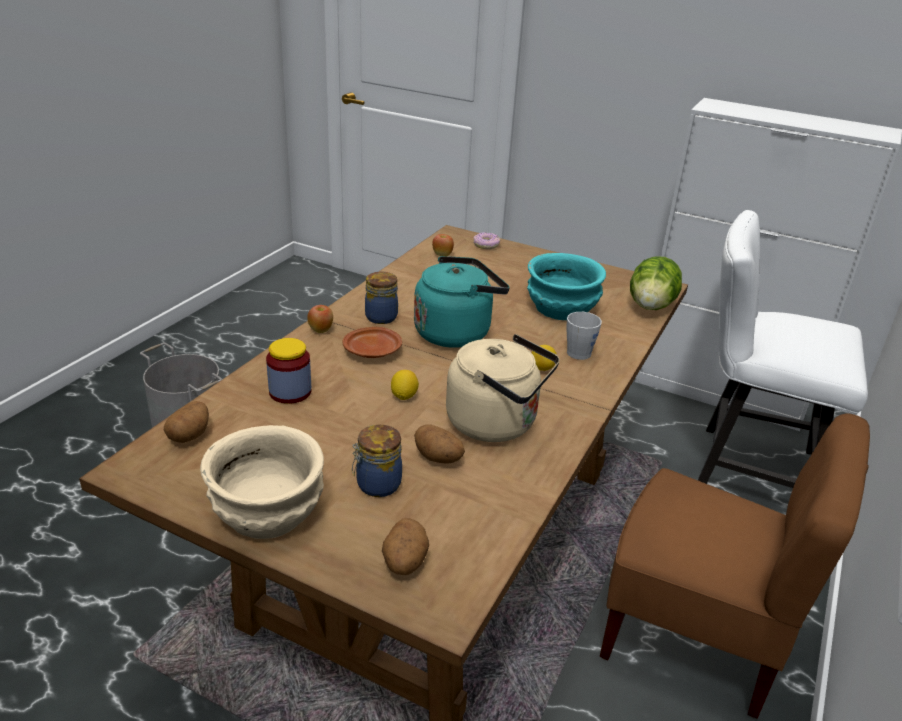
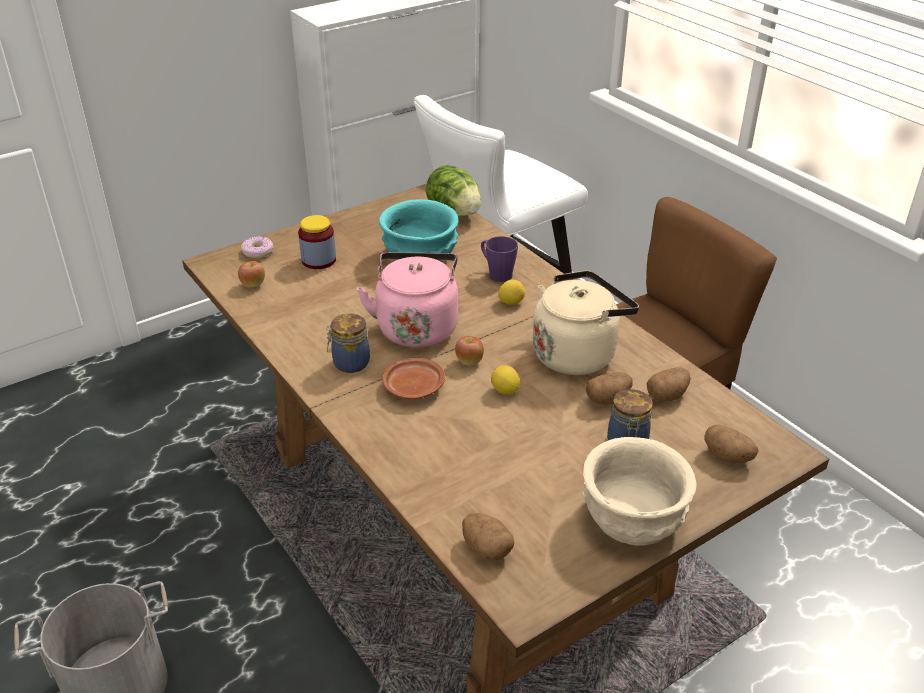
camera: 60 degrees left, 5 degrees up
(290, 392) = (451, 460): jar -> jar (319, 260)
(321, 330) = (345, 410): apple -> apple (469, 362)
(456, 332) = (417, 327): turquoise kettle -> pink kettle
(477, 497) = (667, 395): none -> potato
(579, 350) = (497, 273): grey mug -> purple mug

